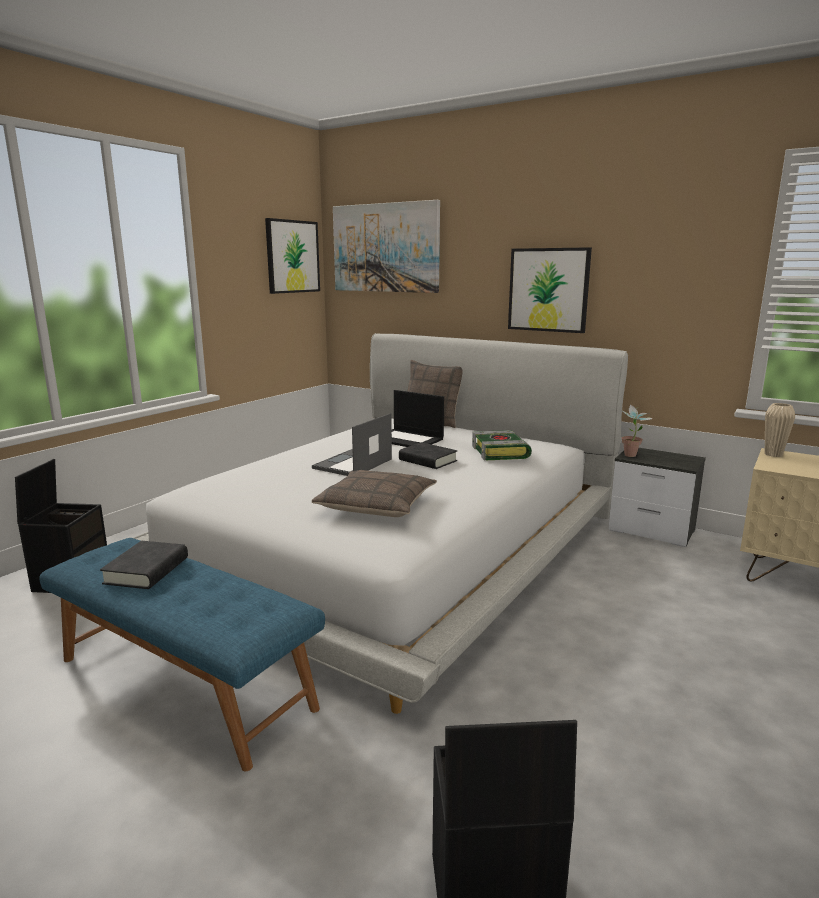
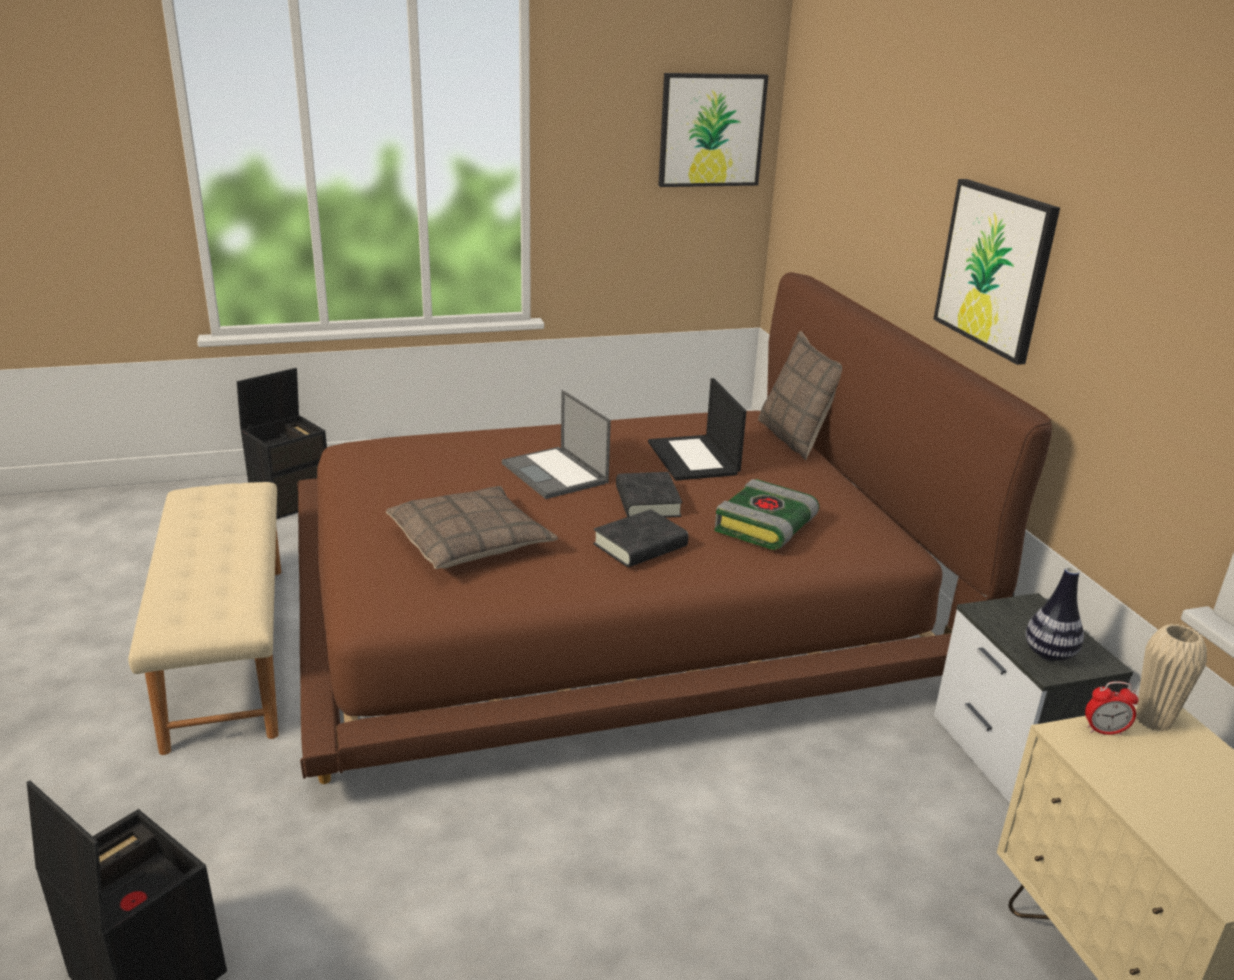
camera: 40 degrees right, 10 degrees up
(147, 571) = (213, 526): black book -> black book (640, 545)
(186, 682) = (230, 650): blue bench -> beige bench
(352, 464) = (555, 473): laptop -> laptop turned 105 degrees counterclockwise
(385, 248) = (835, 134): picture -> none
(396, 546) = (611, 601): white bed -> brown bed
(631, 456) = (993, 613): potted plant -> none
(675, 461) = (1049, 654): none -> vase
(771, 462) = (1104, 731): none -> alarm clock

